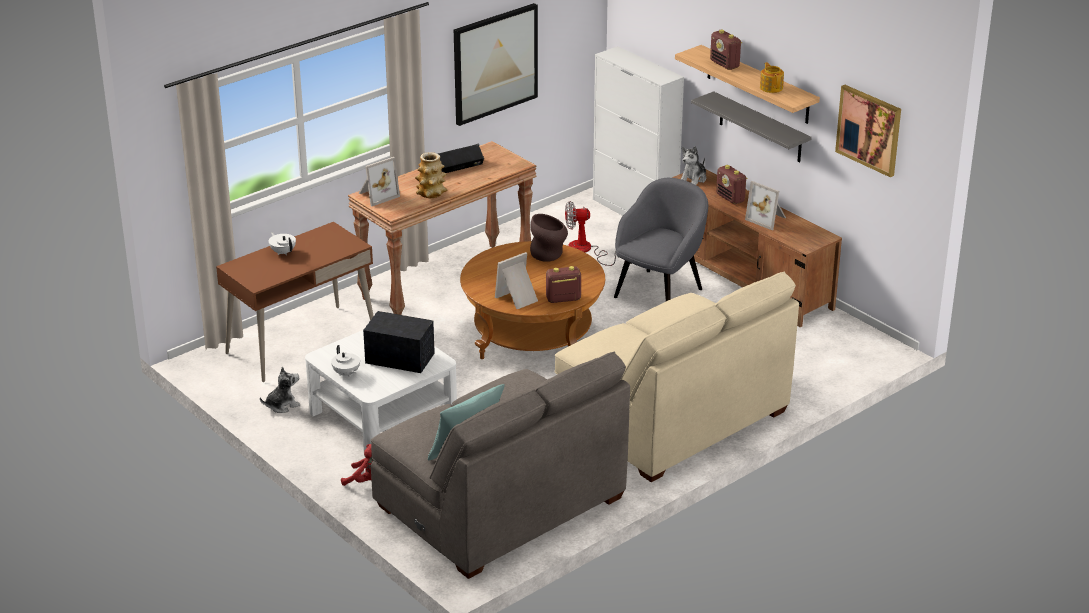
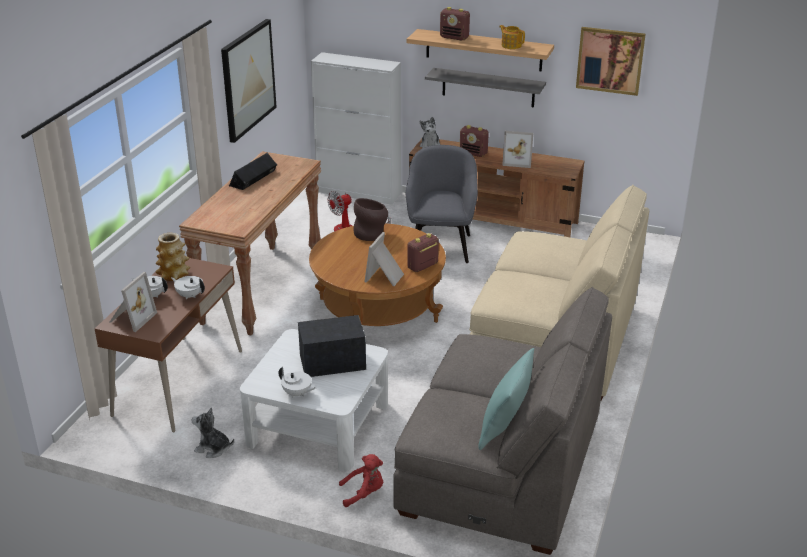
camera: 30 degrees left, 0 degrees up
(282, 405) = (213, 448): plush toy -> plush toy turned 105 degrees counterclockwise
(312, 261) = (189, 295): none -> white teapot
(377, 195) = (207, 218): picture frame -> picture frame (131, 318)
(431, 193) = (256, 204): vase -> vase (174, 275)

